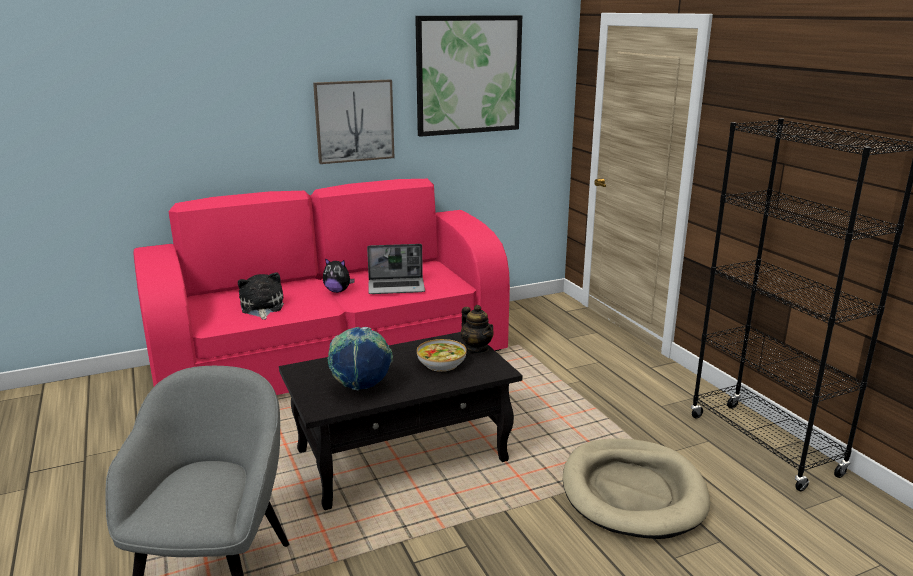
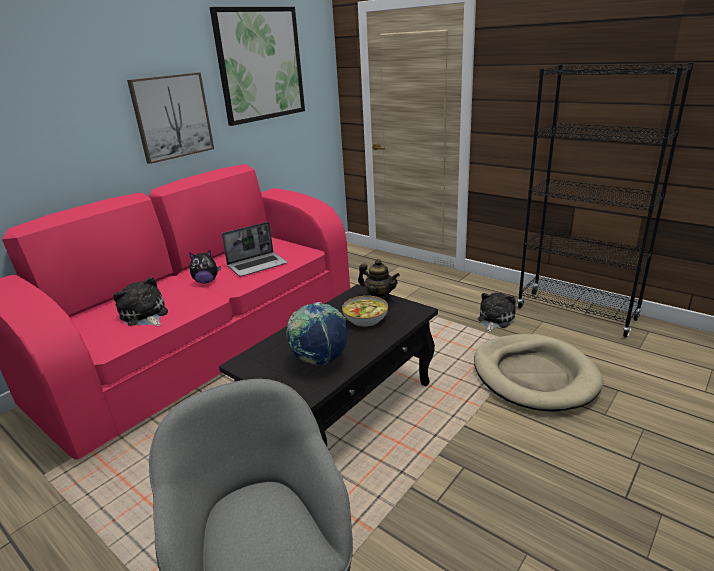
camera: 25 degrees left, 5 degrees up
(649, 421) = (494, 320): none -> plush toy

